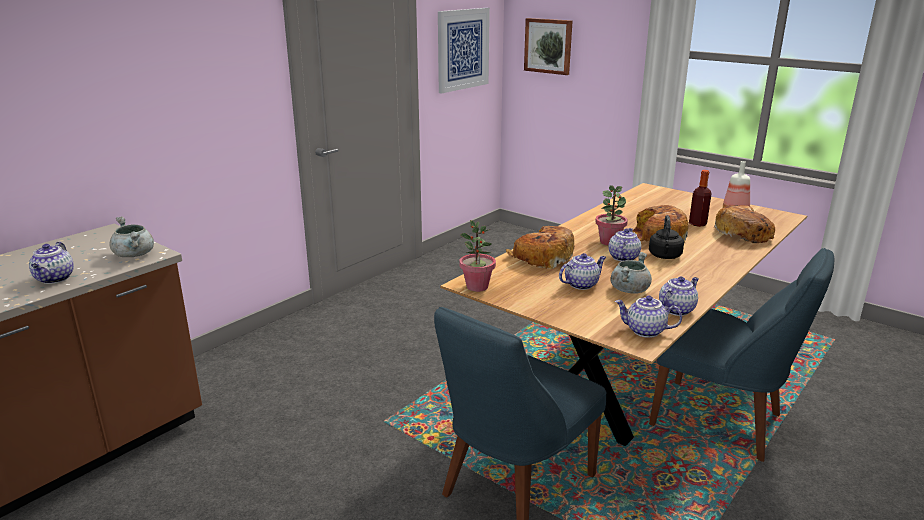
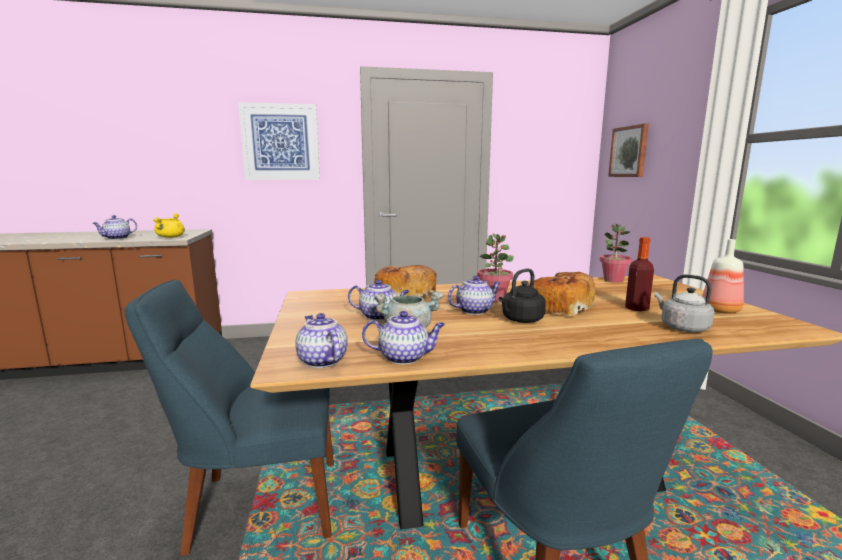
camera: 40 degrees right, 10 degrees down
(135, 255) = (170, 237): grey cooking pot -> yellow cooking pot
(463, 49) = (545, 155): picture -> picture (280, 142)
(477, 287) = (304, 297): potted plant -> potted plant (613, 280)
(744, 234) = (682, 328): bread -> grey kettle

